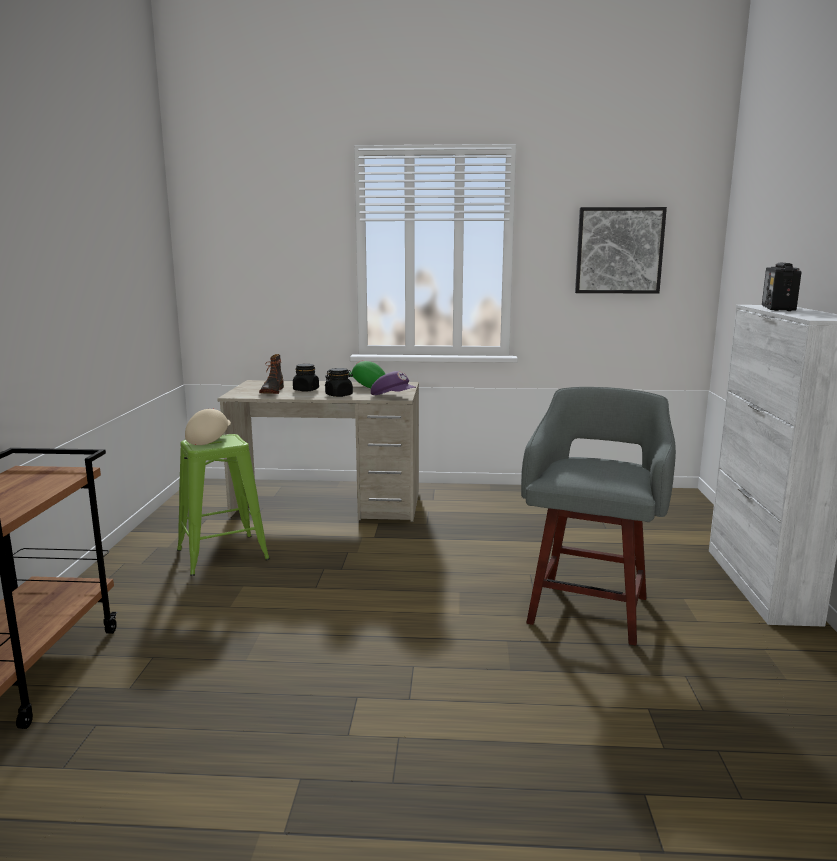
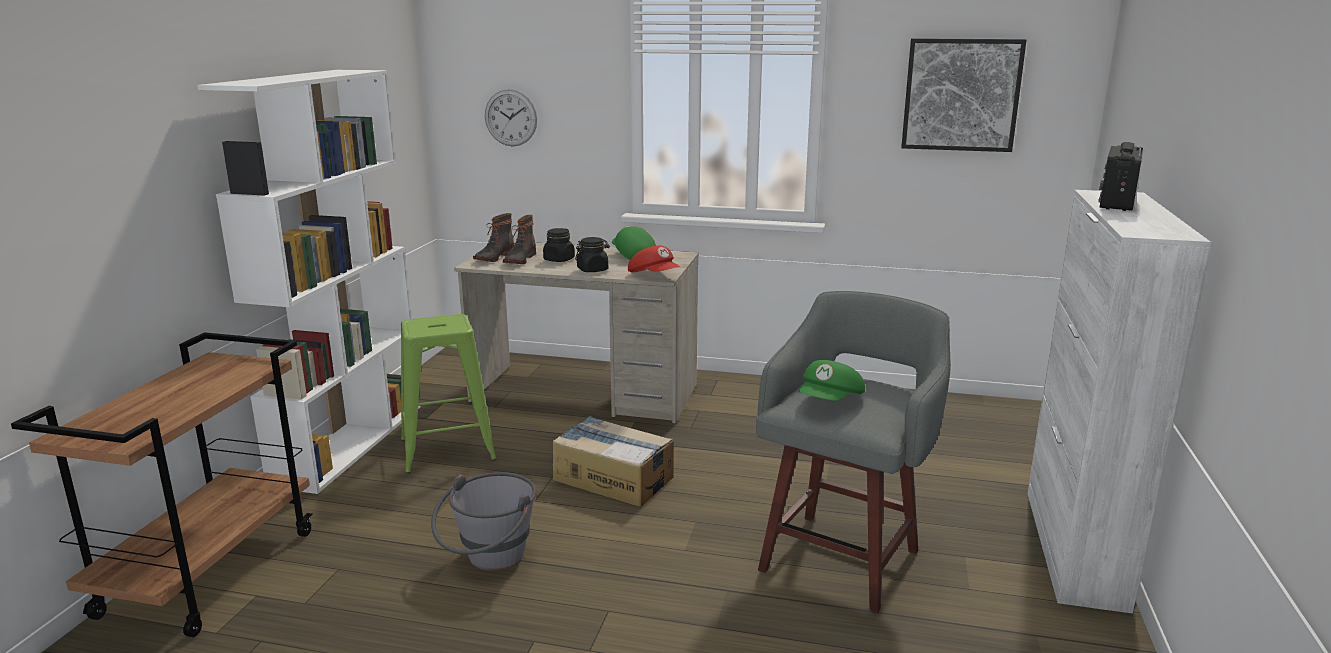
camera: 10 degrees right, 5 degrees up
(129, 556) = (349, 442): none -> white bookcase
(209, 438) = (432, 320): beige cap -> none
(248, 390) = (493, 257): none -> boot
(252, 277) = (510, 118): none -> wall clock
(293, 637) = (489, 561): none -> grey bucket
(377, 565) = (613, 478): none -> cardboard box
(393, 397) = (654, 276): purple cap -> red cap
(584, 471) = (830, 401): none -> green cap

